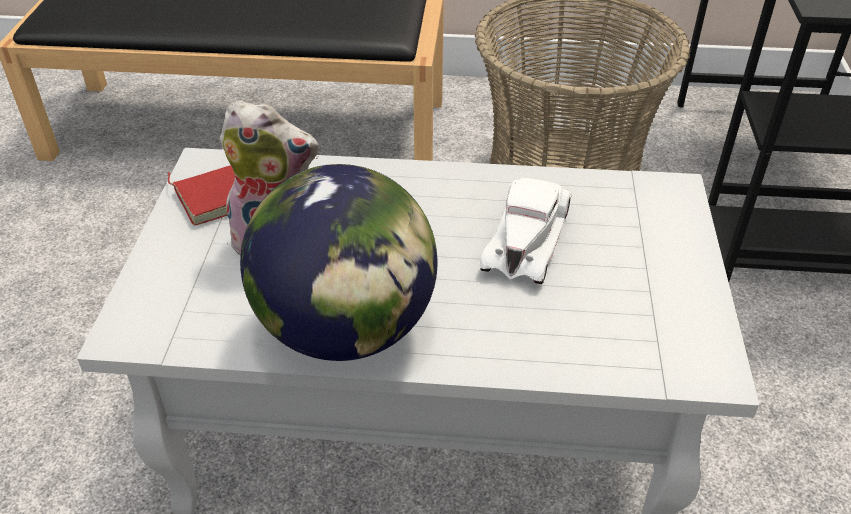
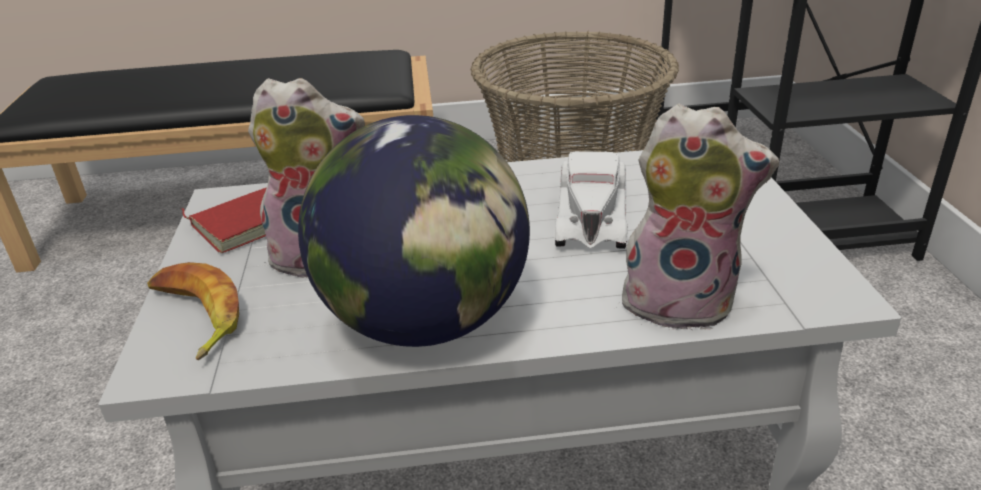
camera: 10 degrees left, 10 degrees down
(161, 288) = (194, 316): none -> banana
(570, 350) = (681, 301): none -> plush toy

